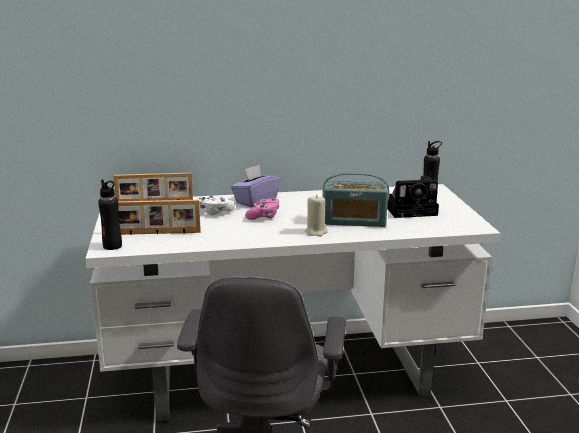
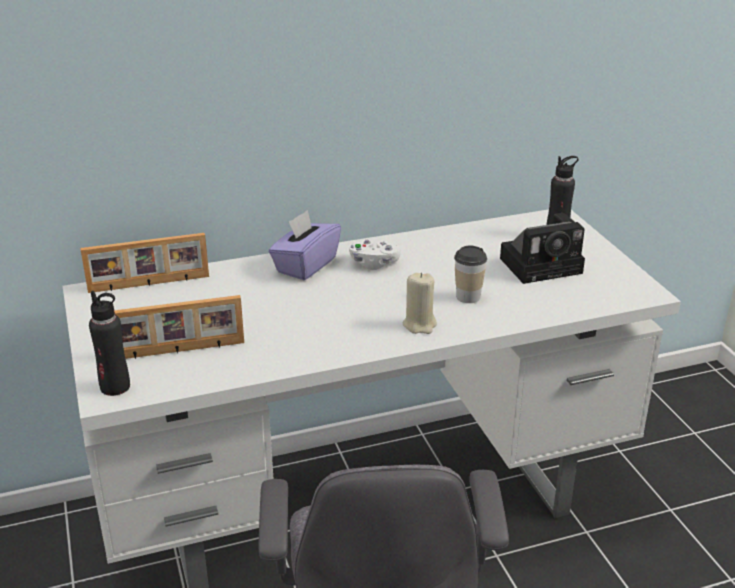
camera: 10 degrees left, 10 degrees up
(215, 212) = (252, 296): white game controller -> white game controller (374, 264)
(264, 216) = (330, 299): pink game controller -> none
(354, 221) = (468, 296): radio -> cup

